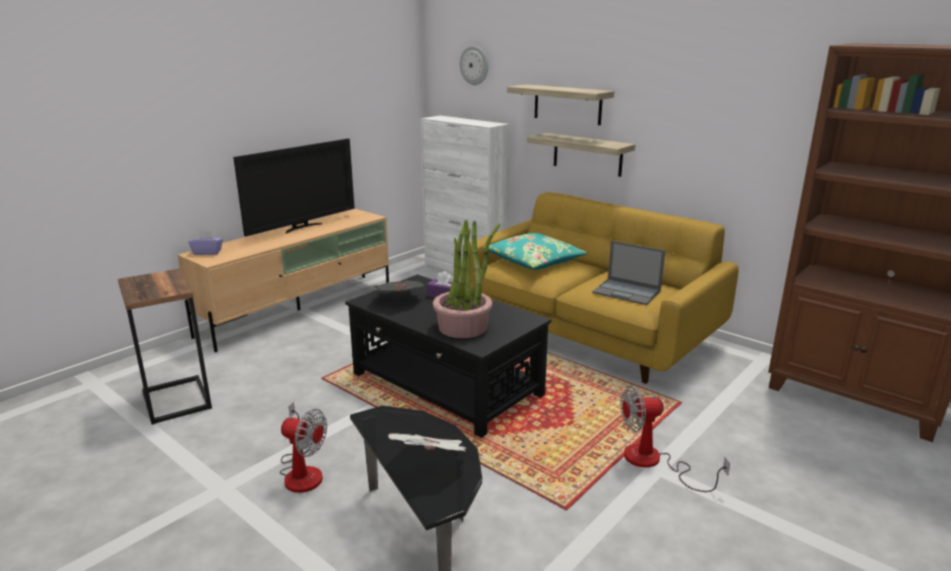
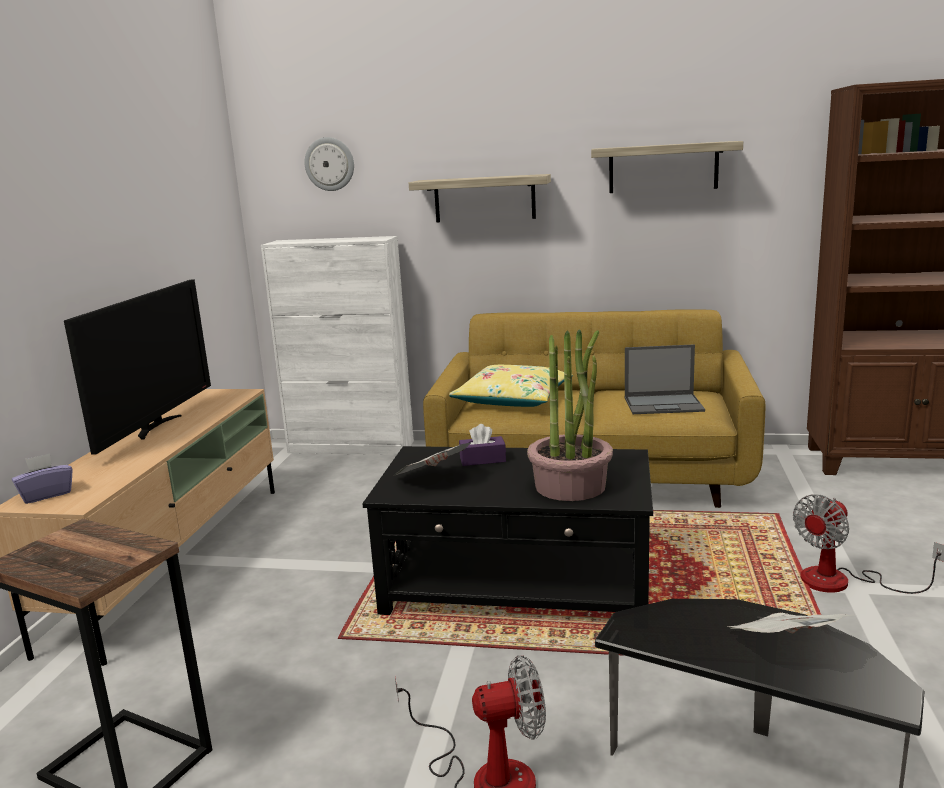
camera: 30 degrees left, 5 degrees down
(534, 261) = (512, 399): turquoise pillow -> yellow pillow
(587, 154) = (520, 258): shelf -> shelf (663, 168)

